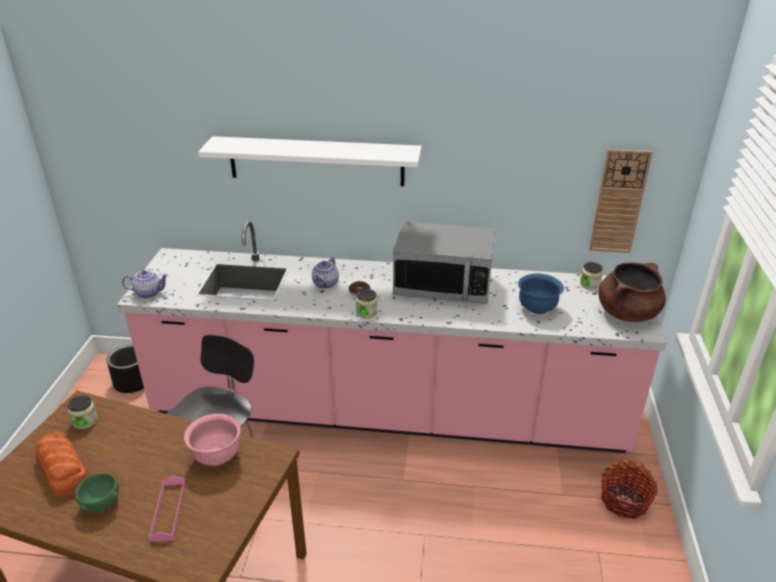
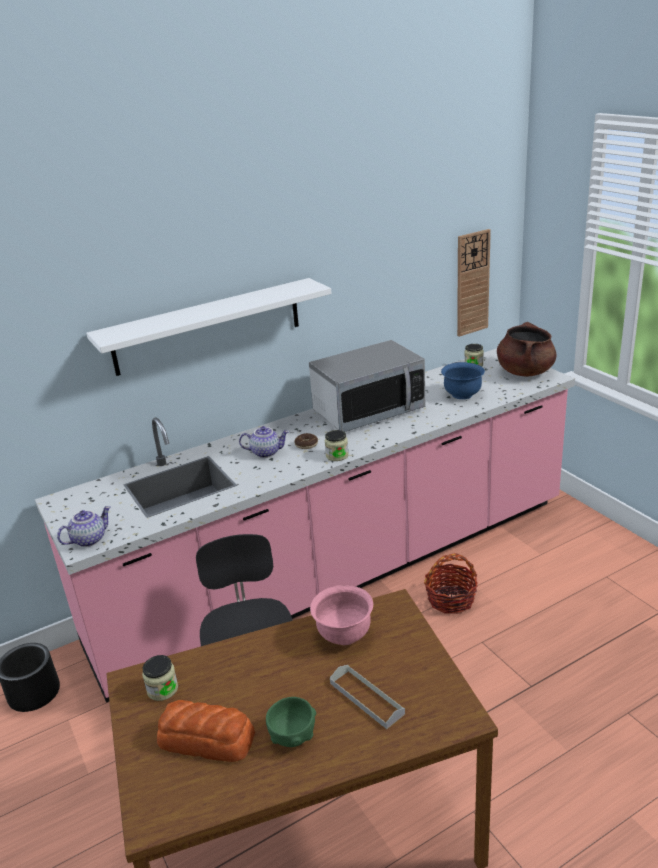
camera: 35 degrees left, 5 degrees down
(168, 511) = (366, 698): pink tray -> grey tray
(326, 284) = (266, 452): teapot -> teapot turned 75 degrees counterclockwise
(624, 501) = (583, 535): basket -> basket (451, 599)

